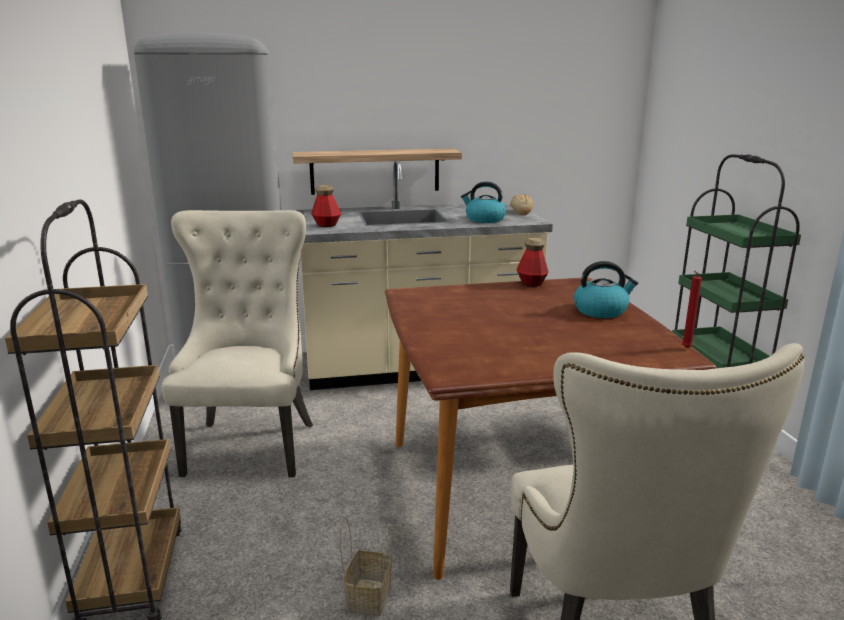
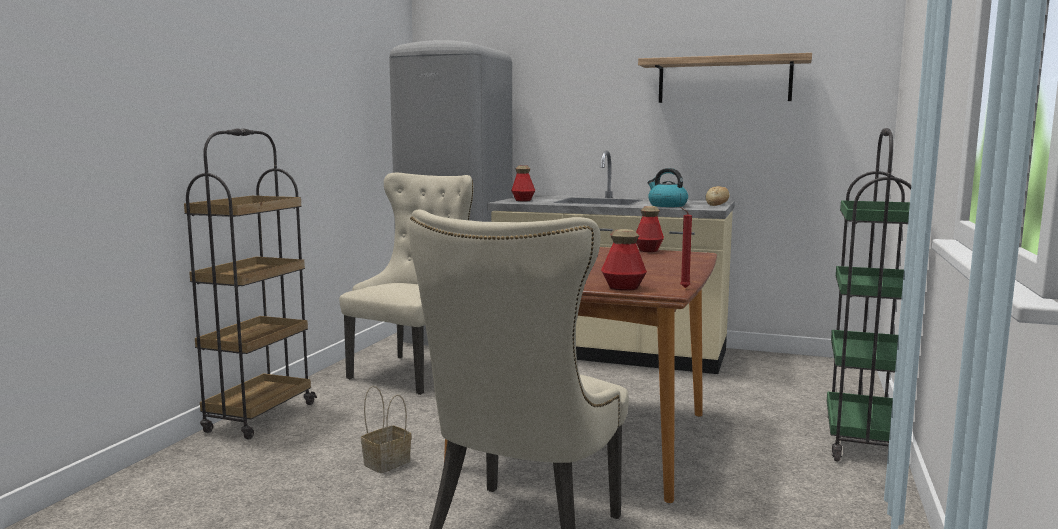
camera: 30 degrees right, 10 degrees down
(375, 171) = (597, 164): shelf -> shelf (724, 80)
(601, 310) = (667, 266): kettle -> none
(642, 361) = (623, 288): none -> bottle

